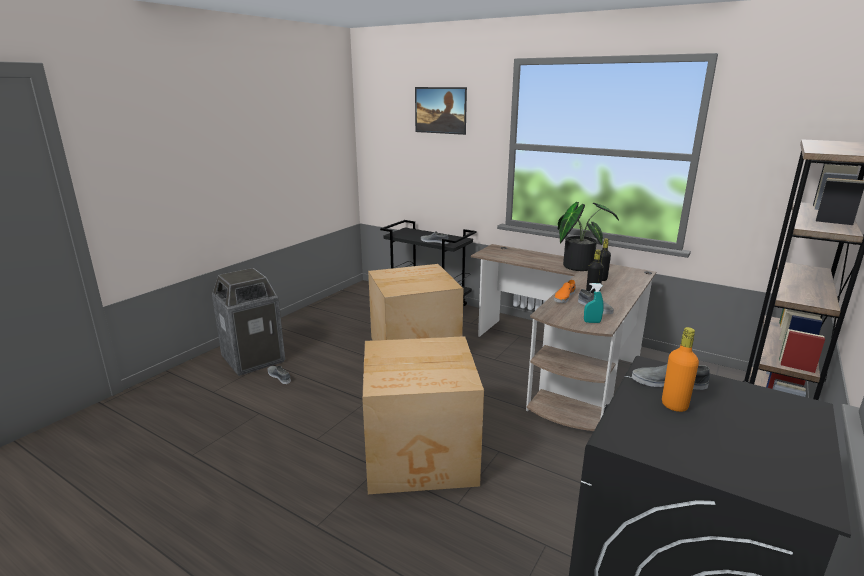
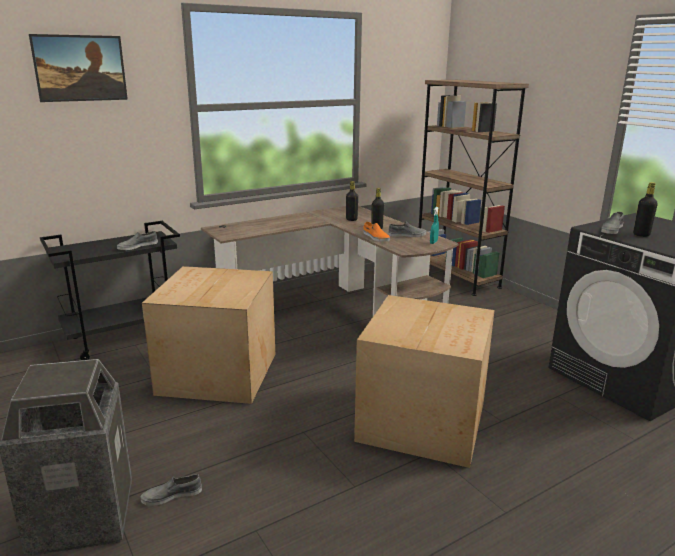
camera: 65 degrees left, 0 degrees up
(578, 265) = (311, 217): potted plant -> none
(674, 405) = (641, 235): orange bottle -> black bottle

